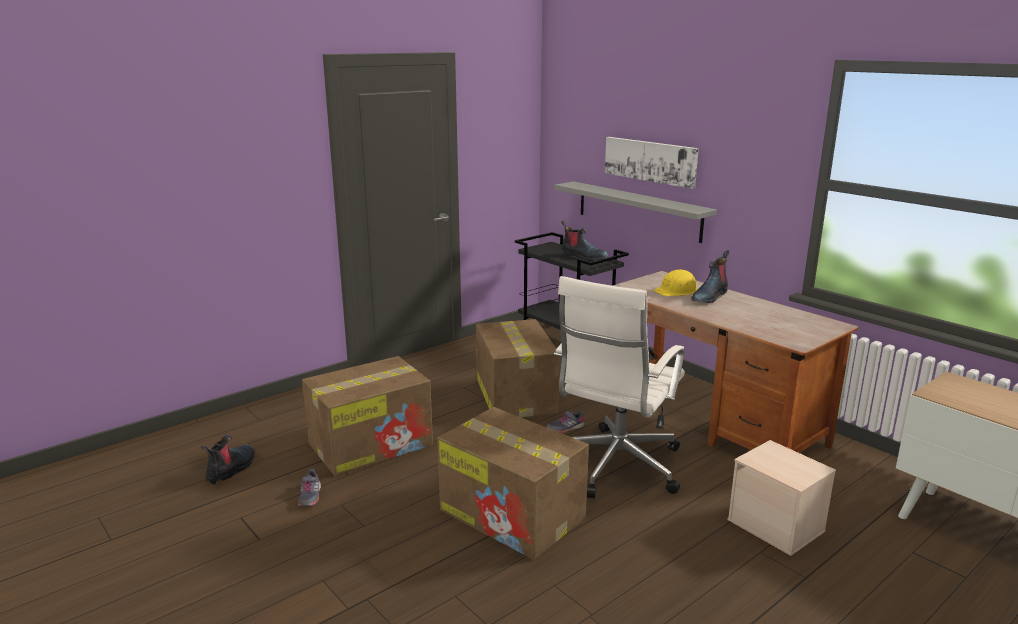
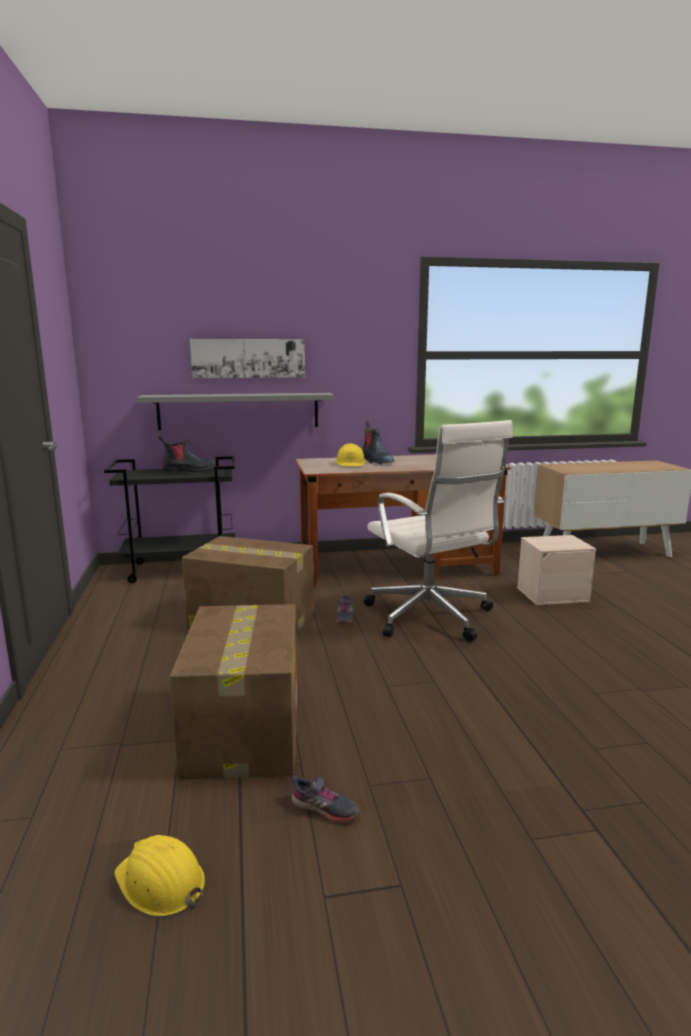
camera: 60 degrees left, 5 degrees down
(231, 469) = (160, 882): boot -> yellow hard hat
(514, 515) = (473, 681): cardboard box -> none

